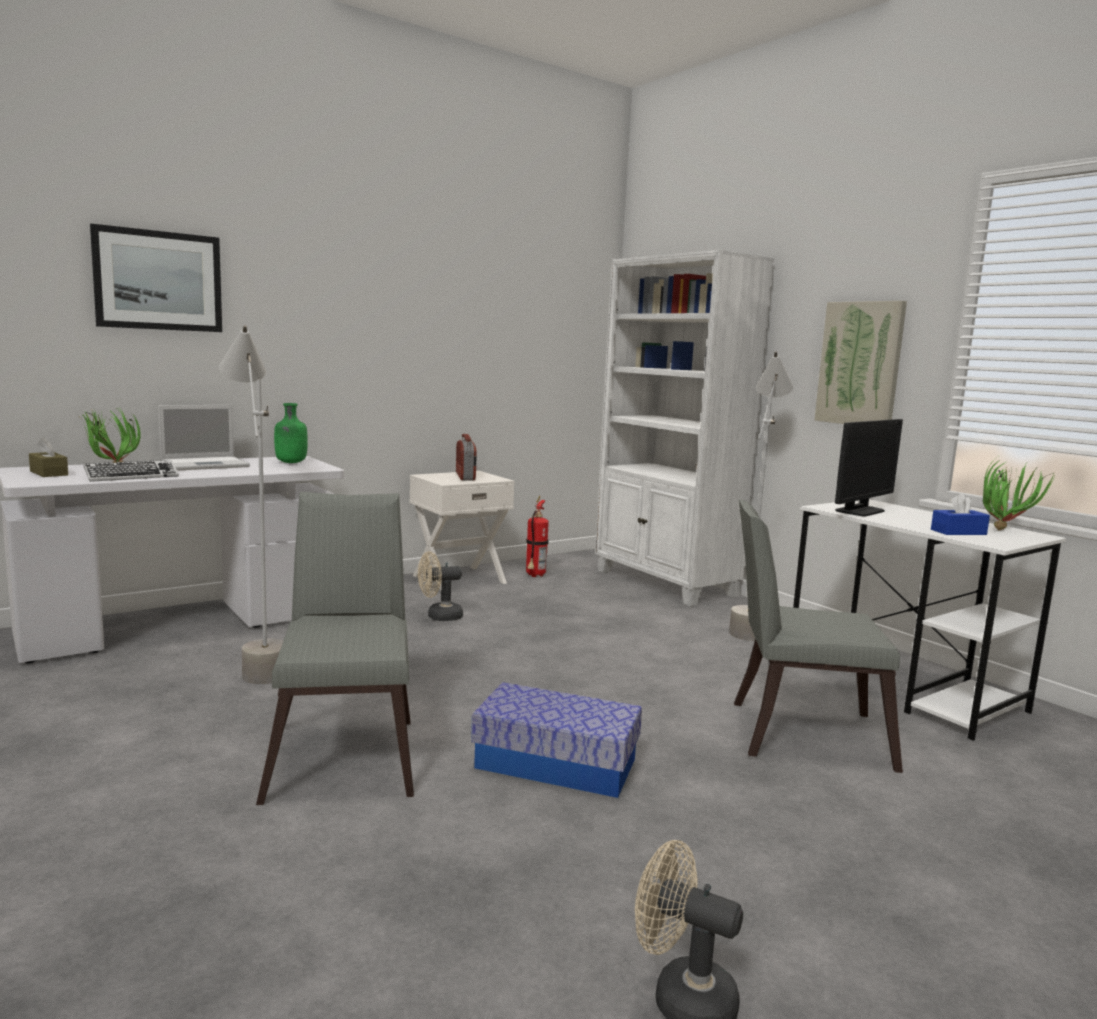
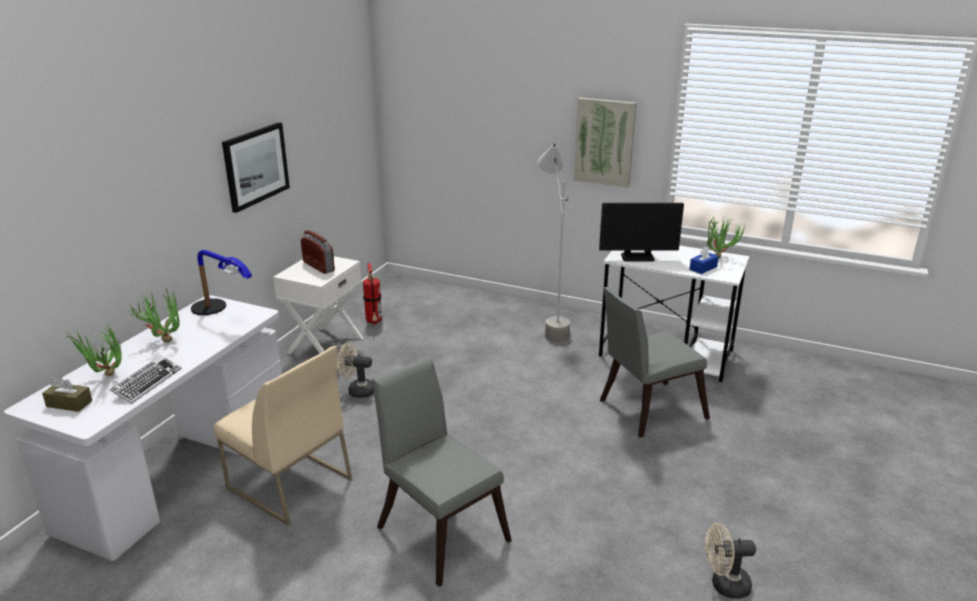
camera: 30 degrees left, 15 degrees up
(158, 280) = (76, 192): picture -> picture (256, 166)
(206, 464) = (163, 340): laptop -> potted plant
(258, 662) = (288, 483): grey floor lamp -> beige chair
(290, 462) = (220, 312): green bottle -> table lamp
(439, 617) = (357, 391): beige fan -> beige fan turned 60 degrees clockwise
(556, 763) = (556, 484): storage box -> none
(665, 583) = (467, 302): white bookcase -> none
(859, 511) = (637, 257): monitor -> monitor turned 75 degrees clockwise

